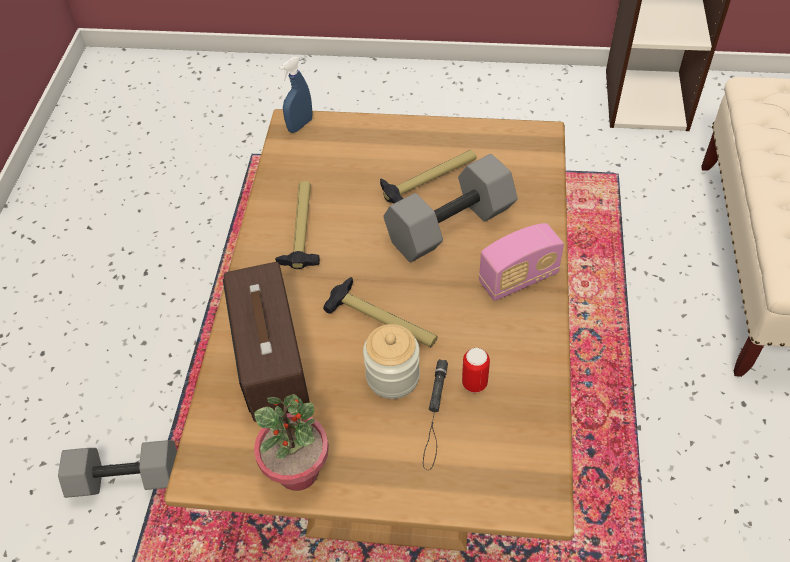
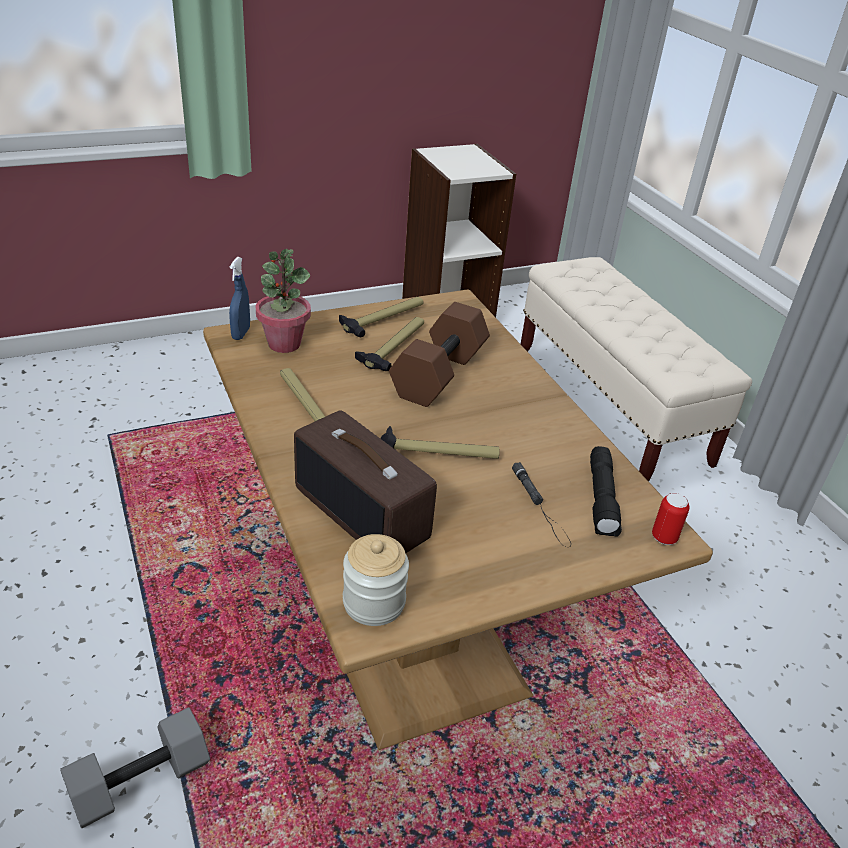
camera: 35 degrees left, 15 degrees down
(298, 470) = (458, 588): potted plant -> potted plant (284, 344)
(393, 377) = (482, 491): jar -> jar (374, 602)
(443, 141) = (383, 319): none -> hammer
(450, 224) = (437, 373): grey dumbbell -> brown dumbbell
(474, 383) = (552, 474): can -> can (664, 537)
(502, 431) = (602, 500): none -> black flashlight
(518, 279) = (524, 395): radio -> none

